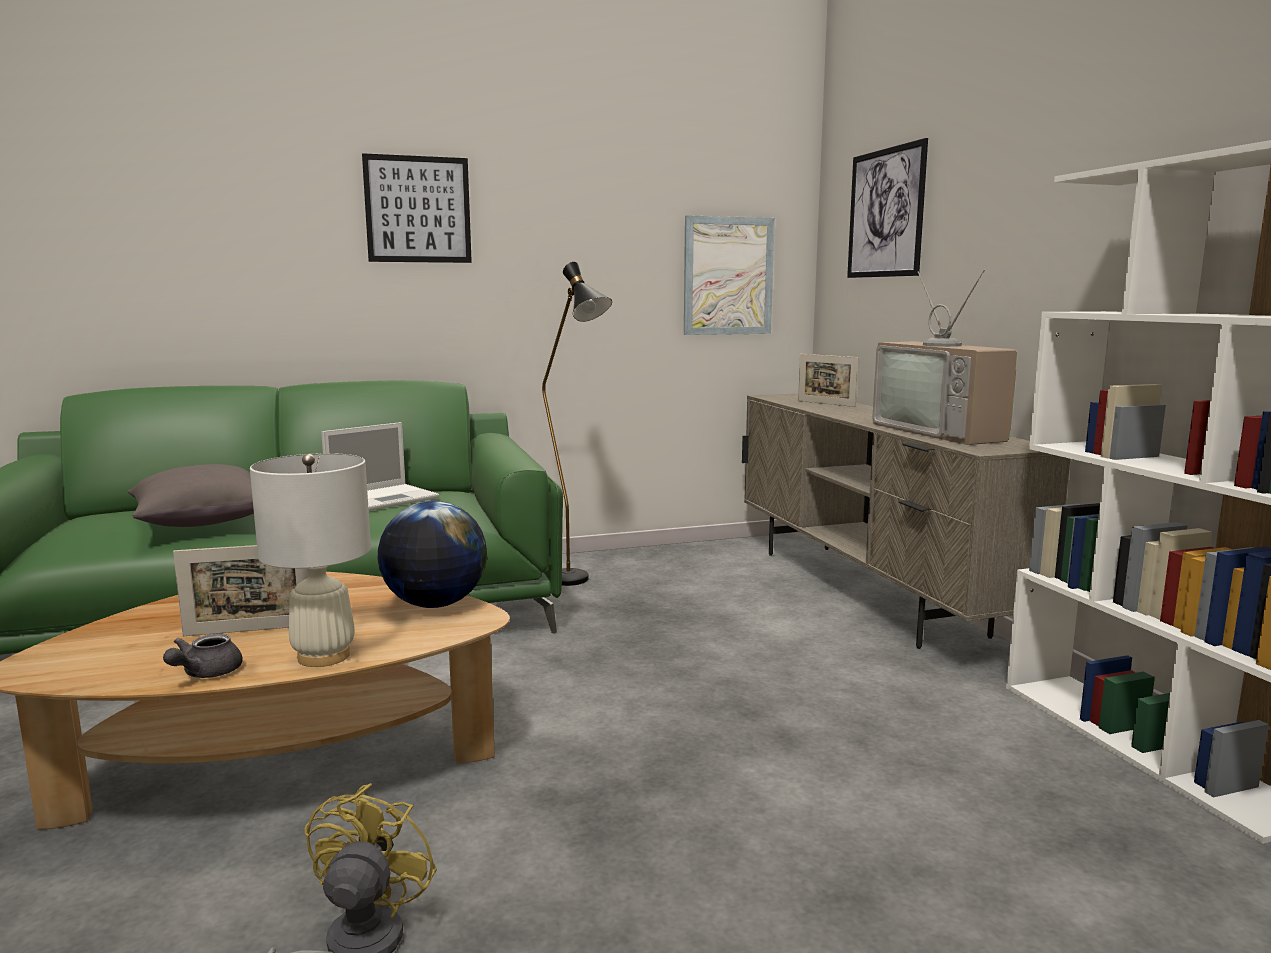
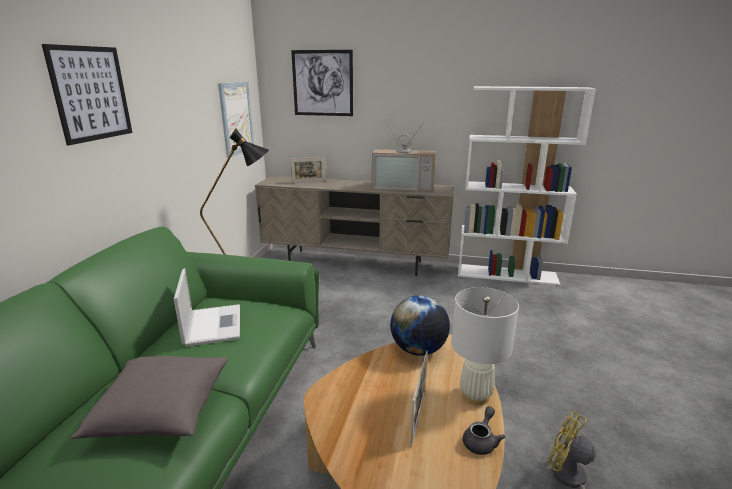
camera: 60 degrees left, 10 degrees up
(205, 674) = (481, 441): grey teapot -> grey teapot turned 105 degrees counterclockwise

